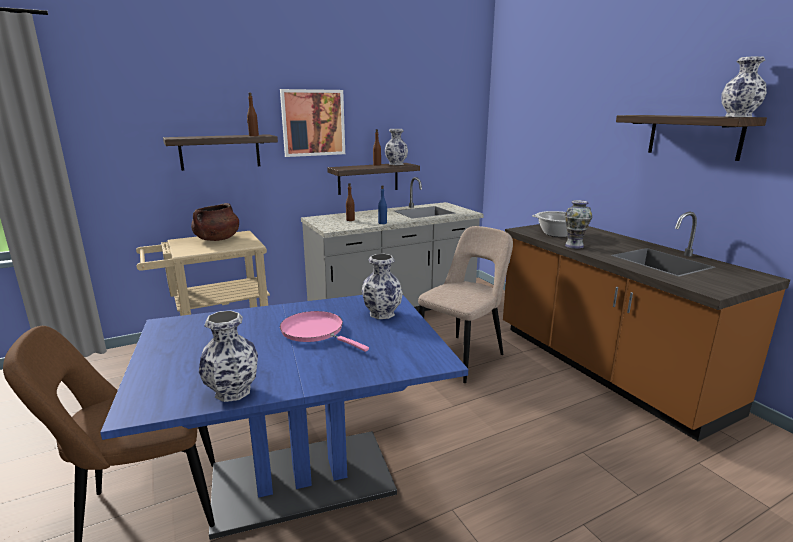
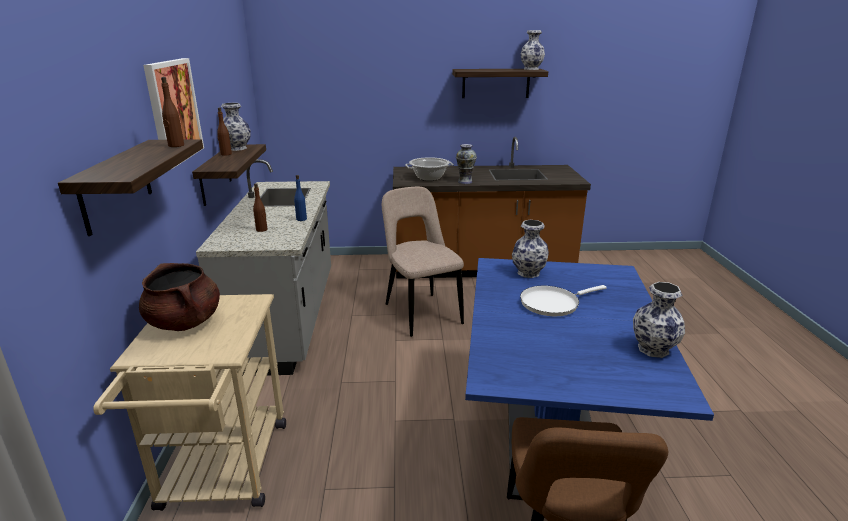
camera: 65 degrees left, 5 degrees up
(315, 332) = (552, 303): pink frying pan -> white frying pan

